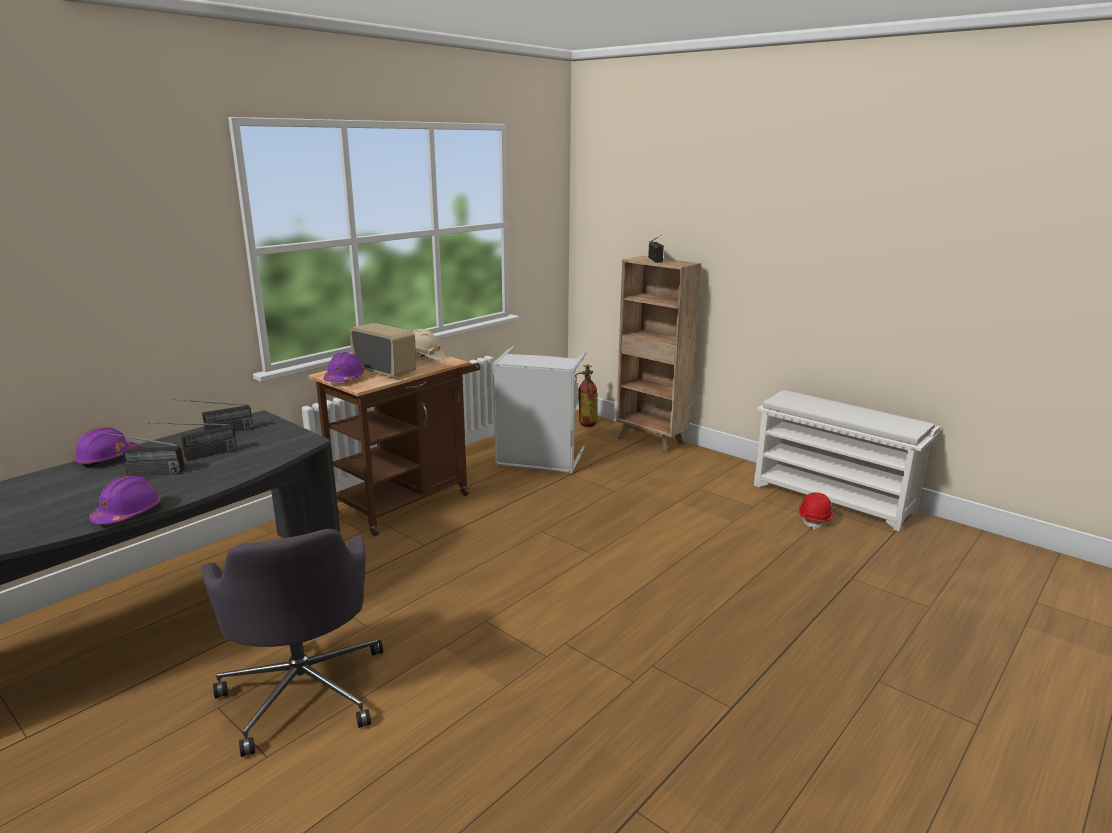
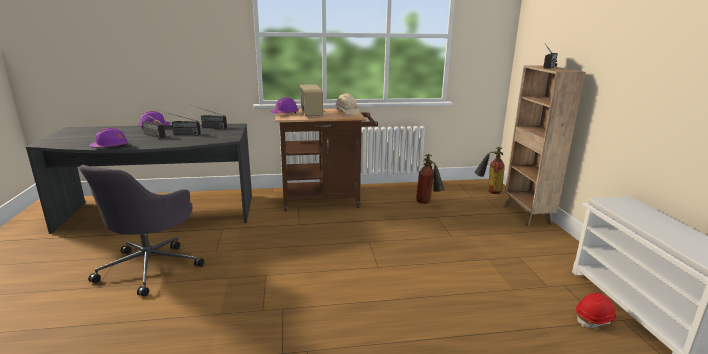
camera: 40 degrees right, 0 degrees up
(538, 461) = (428, 203): grey laundry basket -> fire extinguisher

